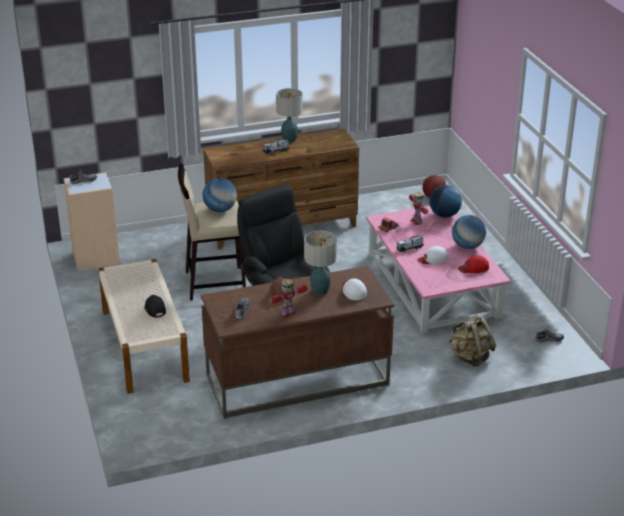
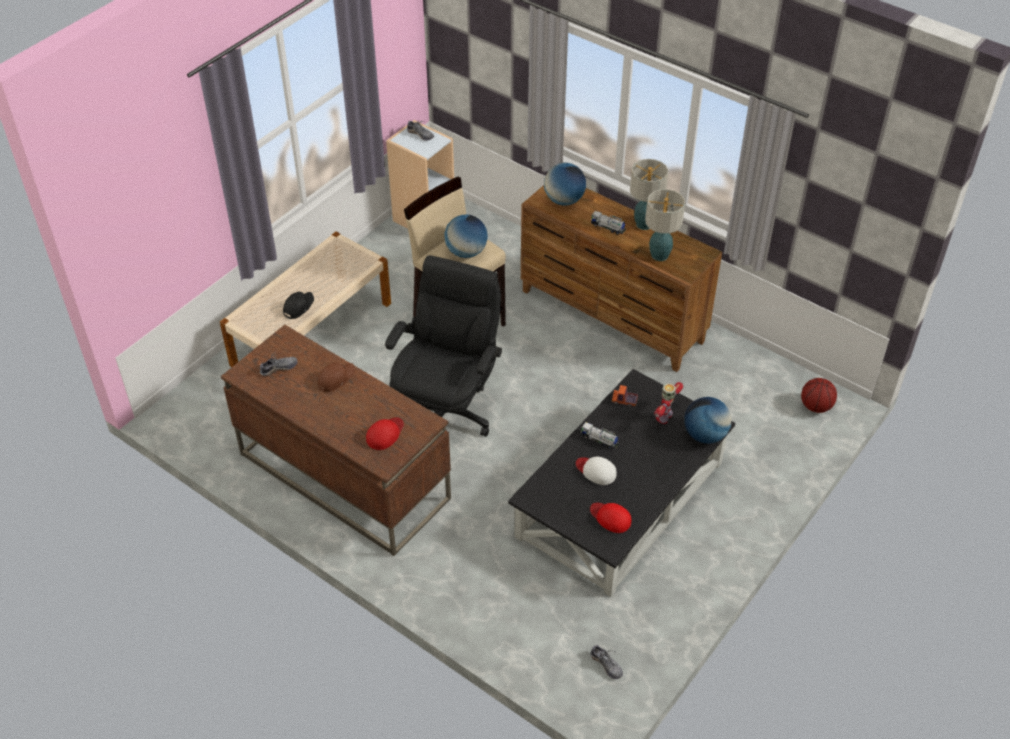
camera: 55 degrees right, 15 degrees up
(288, 313) = (301, 404): toy robot -> none
(320, 291) = (363, 408): table lamp -> table lamp (660, 255)
(353, 291) = (385, 434): white cap -> red cap
(434, 285) = (620, 501): pink coffee table -> black coffee table
(467, 246) = (654, 489): globe -> globe (564, 200)
(470, 357) = (504, 604): beige backpack -> none

